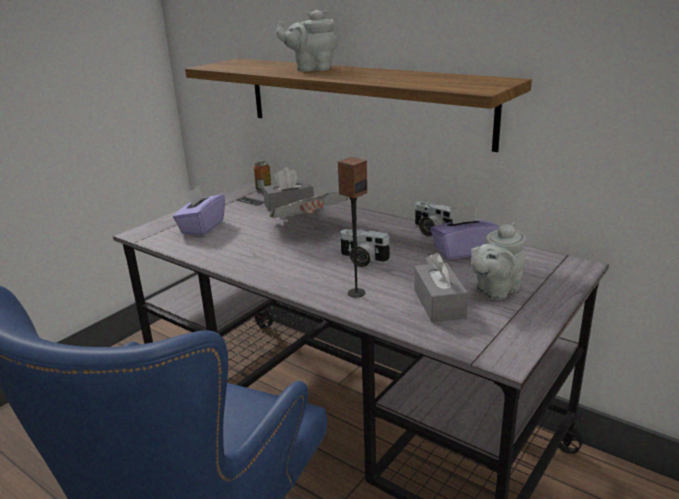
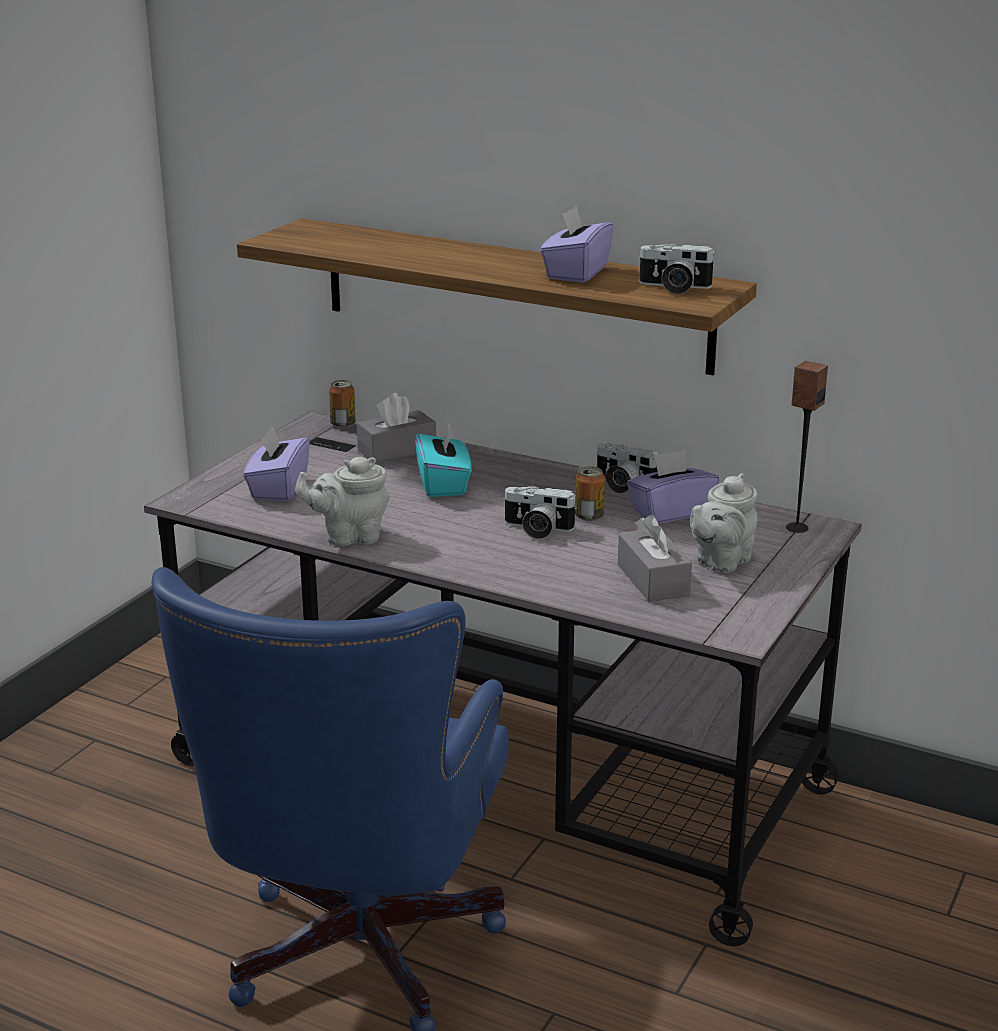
camera: 10 degrees left, 0 degrees up
(309, 227) = (443, 484): newspaper -> turquoise tissue box
(311, 69) = (442, 252): grey teapot -> grey teapot (349, 537)
(356, 293) = (542, 571): speaker -> speaker (796, 527)
(397, 76) = (576, 273): none -> purple tissue box
(402, 252) = (589, 516): none -> can
(466, 82) = (673, 288): none -> camera

